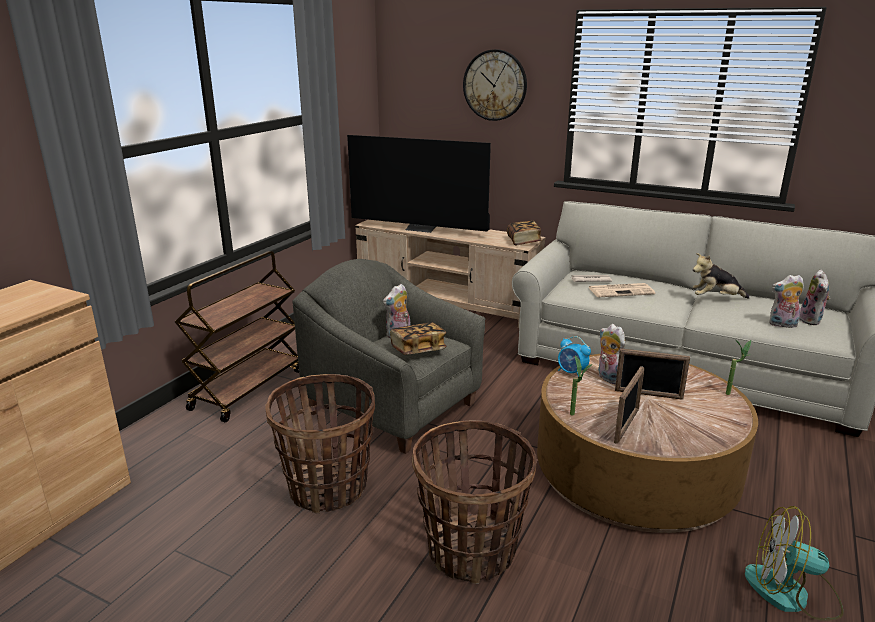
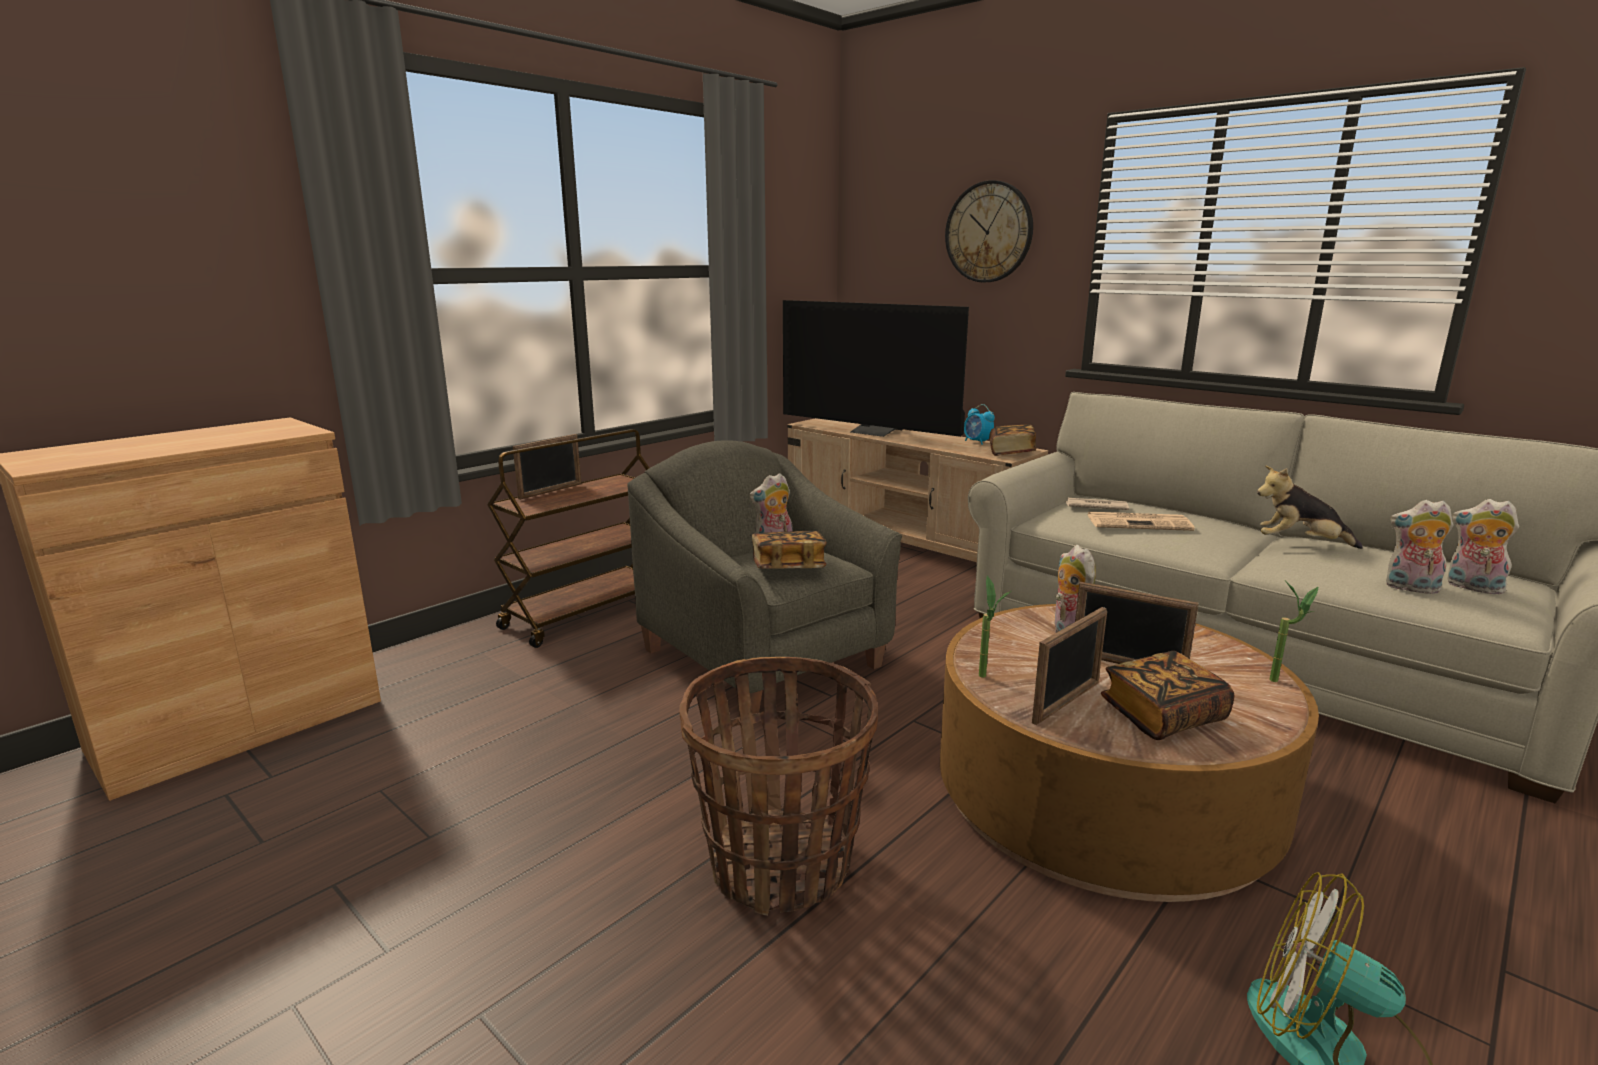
camera: 15 degrees right, 5 degrees down
(216, 304) = (551, 491): none -> picture frame
(328, 488) = (620, 745): basket -> none
(572, 373) = (1012, 622): alarm clock -> alarm clock (977, 442)
(680, 426) = (1162, 716): none -> book
(812, 320) = (1472, 588): plush toy -> plush toy turned 105 degrees clockwise

